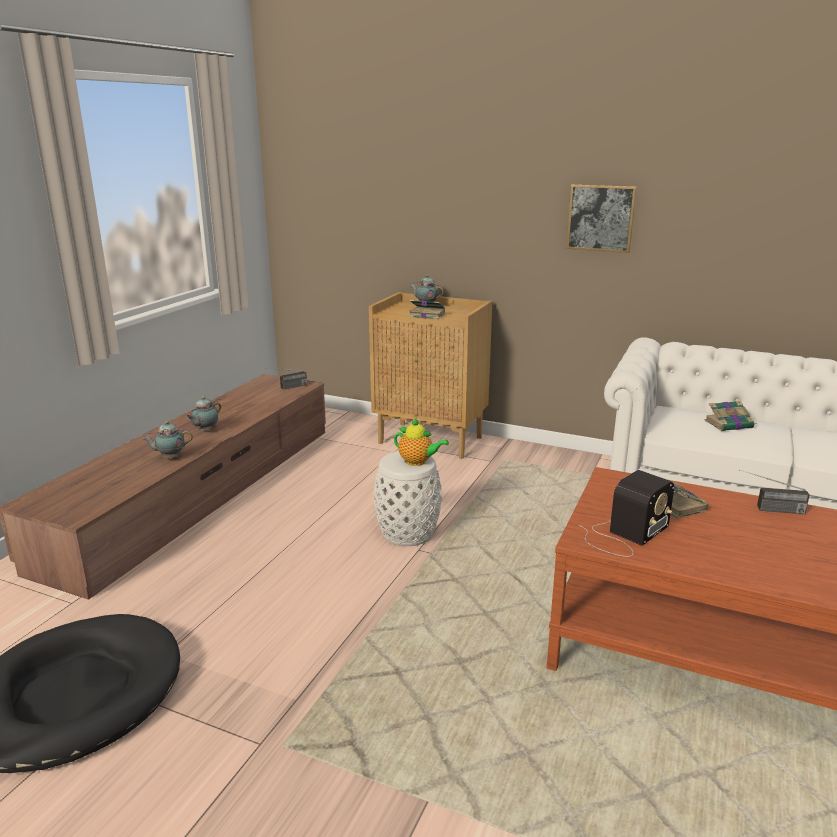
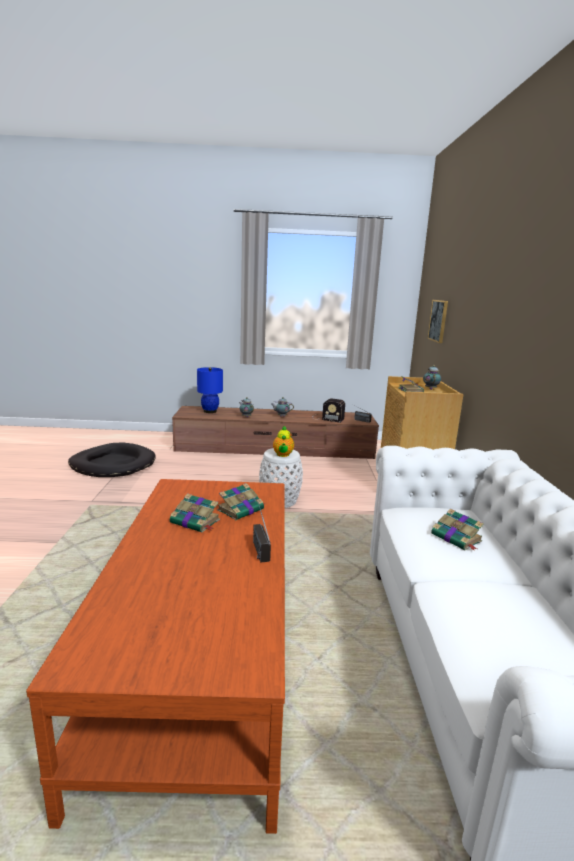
camera: 65 degrees right, 5 degrees down
(90, 484) = (210, 411): none -> blue table lamp
(600, 218) = (518, 330): picture -> picture (438, 320)
(624, 535) = (183, 495): radio -> radio (326, 418)
(710, 536) = (196, 522): none -> book

